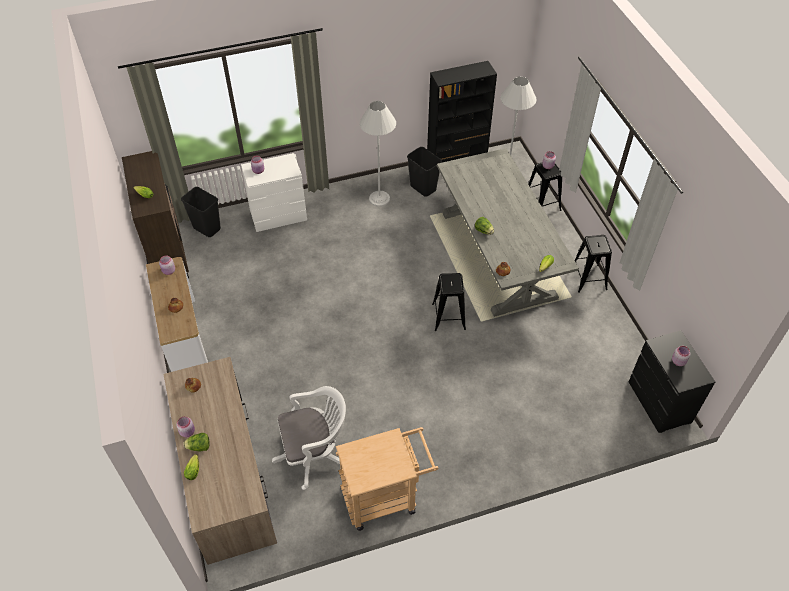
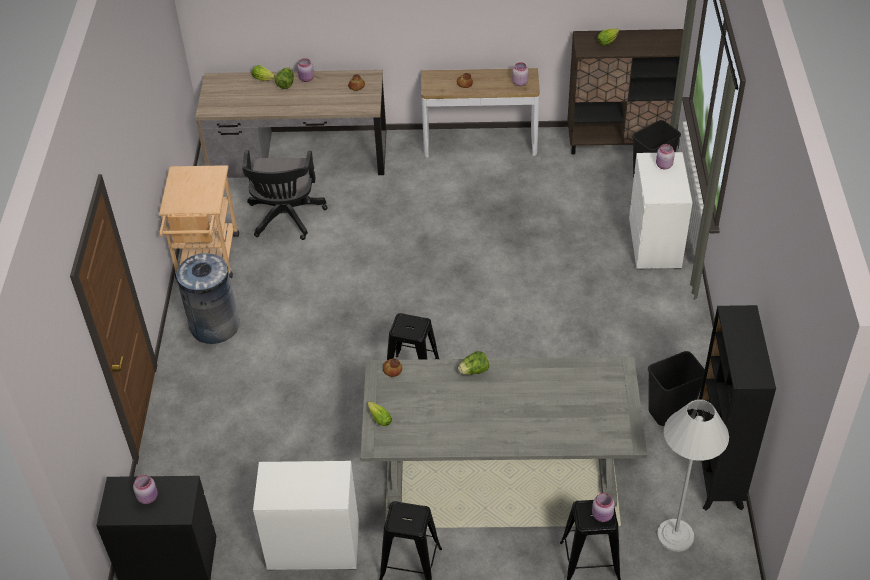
camera: 110 degrees right, 5 degrees down
(314, 454) = (285, 219): white office chair -> black office chair
(379, 199) = (660, 354): white floor lamp -> none
(453, 460) = (214, 326): none -> grey trash can
(604, 329) = (313, 547): none -> white dresser

